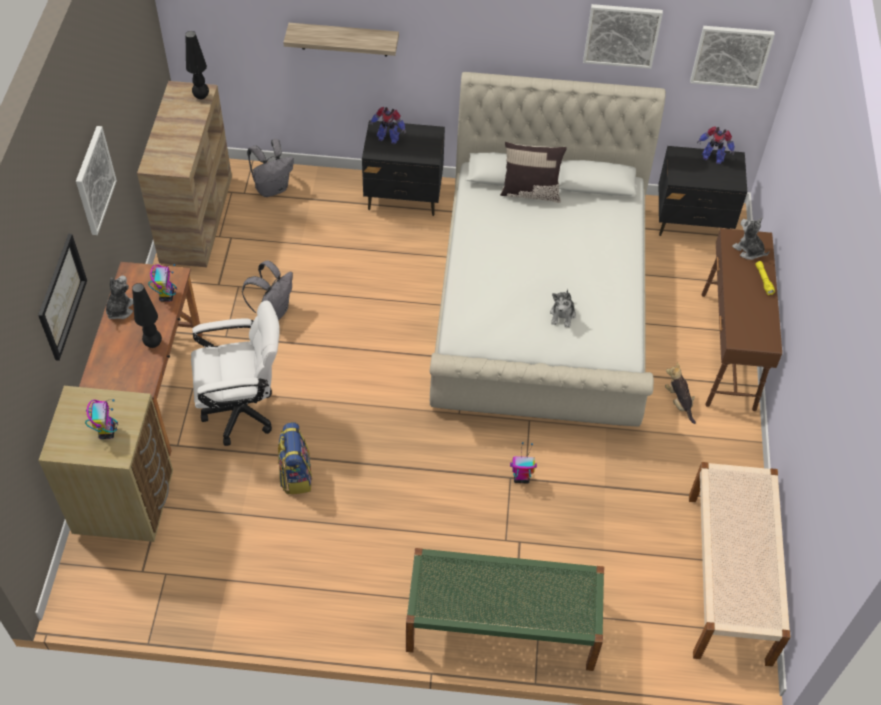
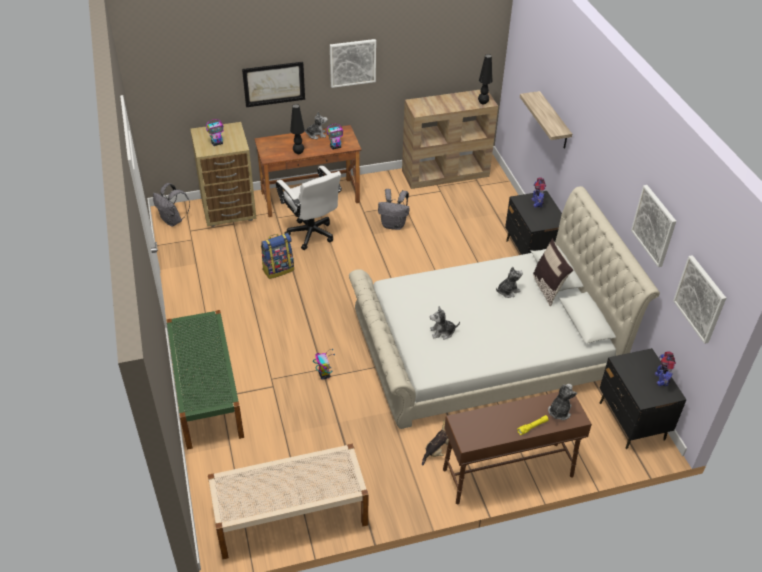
camera: 70 degrees right, 10 degrees down
(272, 188) = (492, 195): grey backpack -> grey backpack (173, 221)
(518, 229) = (507, 291): none -> plush toy

